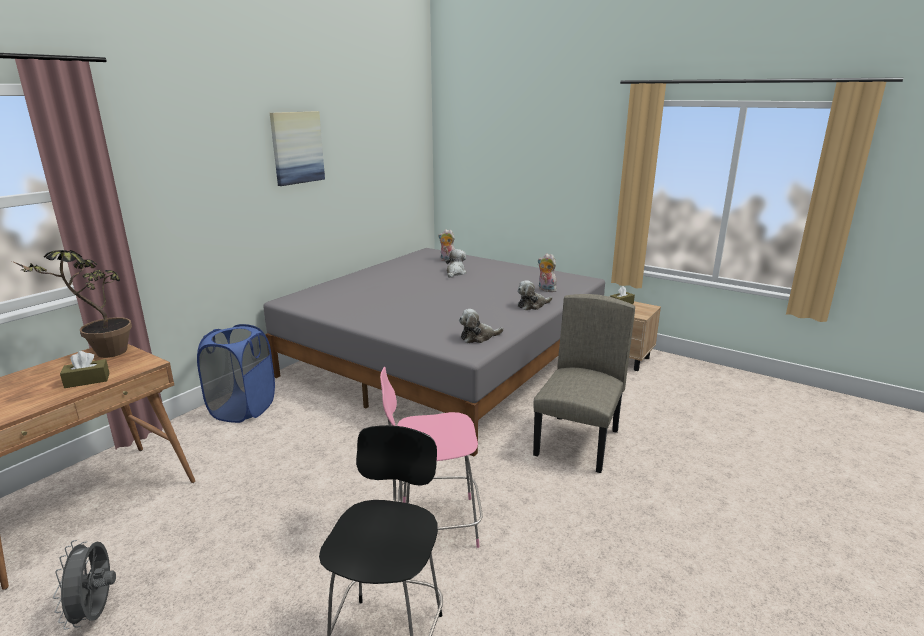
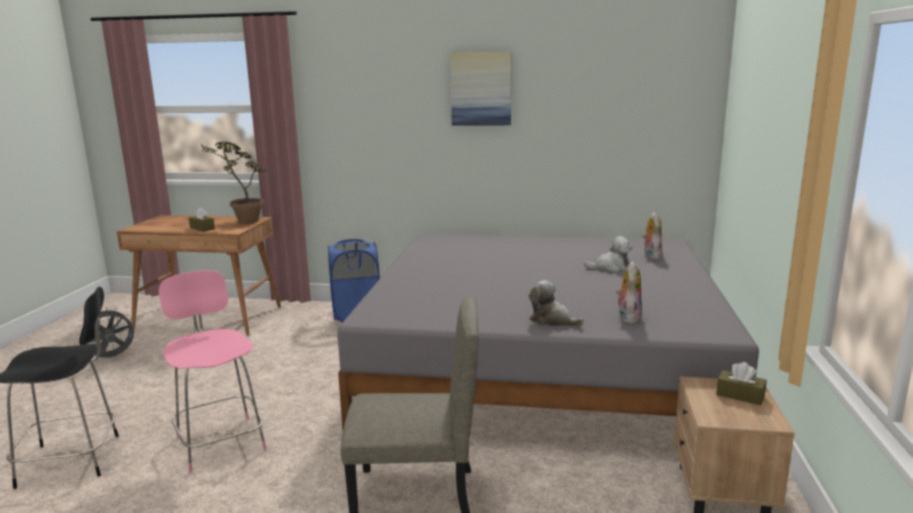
camera: 65 degrees right, 5 degrees down
(478, 337) = (413, 314): plush toy -> none

